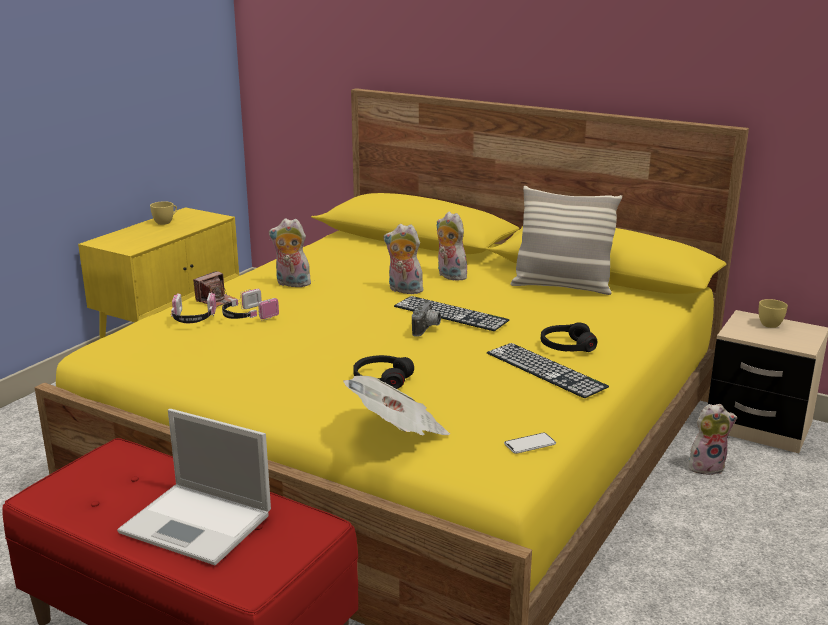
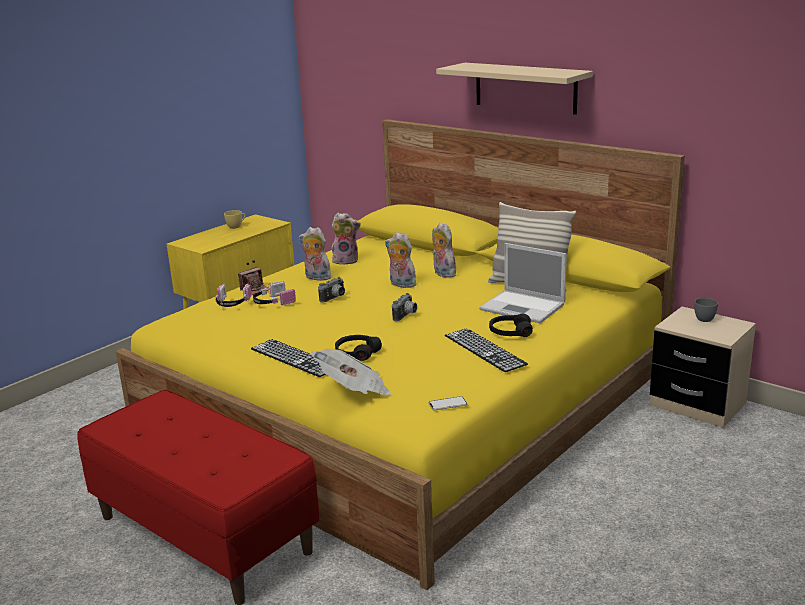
camera: 10 degrees right, 0 degrees up
(198, 524) = (204, 450): laptop -> laptop (524, 307)
(326, 309) = (334, 298): none -> camera
(450, 313) = (429, 304): keyboard -> keyboard (294, 358)
(541, 48) = (525, 88): none -> beige shelf
(706, 466) = (639, 434): plush toy -> plush toy (346, 261)
(771, 324) = (706, 318): yellow cup -> grey cup

